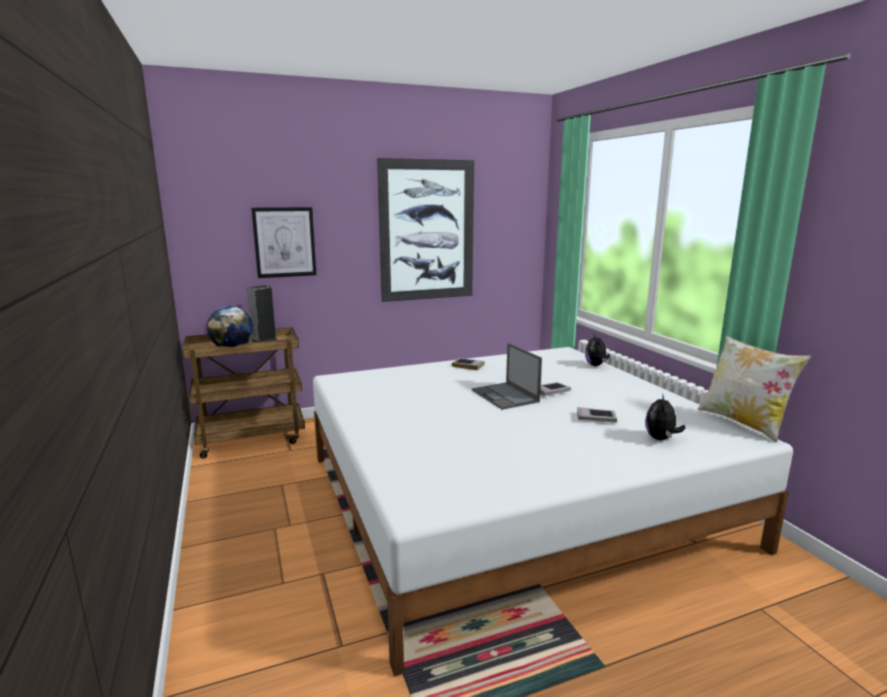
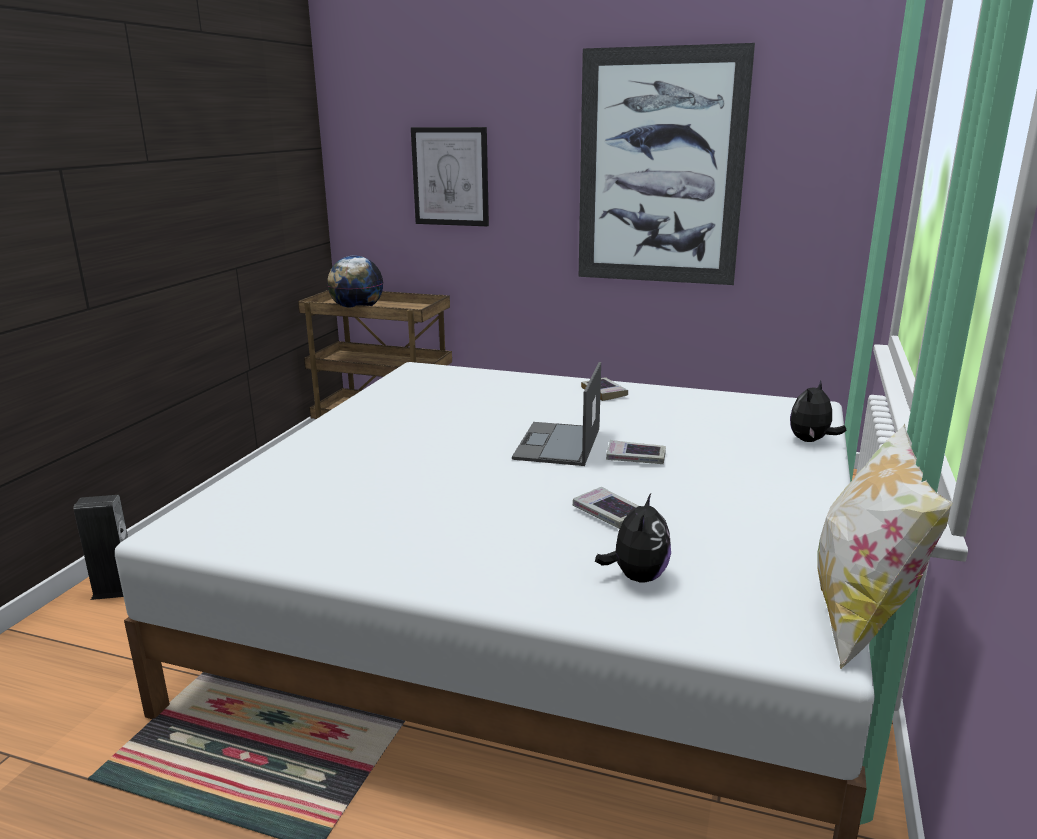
camera: 40 degrees right, 5 degrees up
(264, 340) = (405, 307): speaker -> speaker (116, 590)
(661, 438) = (637, 577): plush toy -> plush toy turned 135 degrees clockwise

